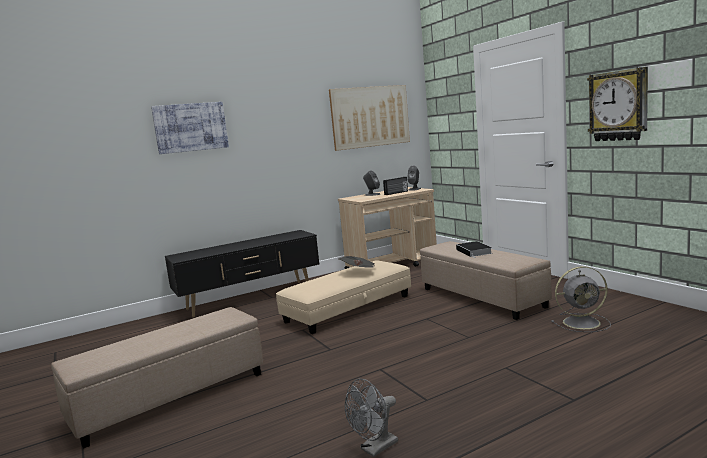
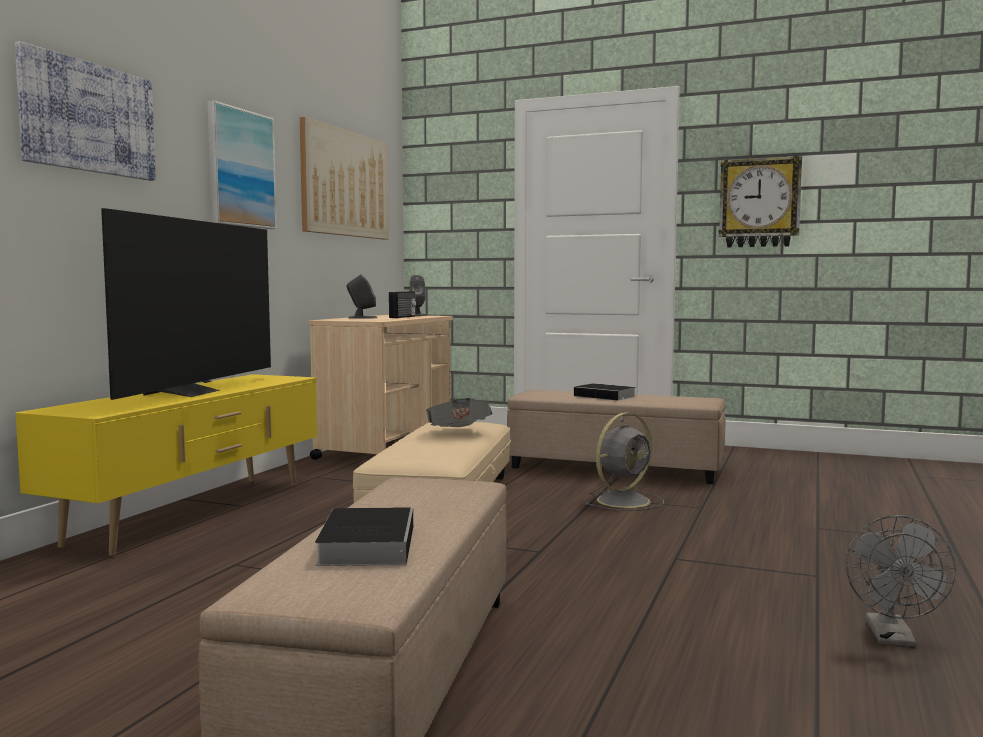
camera: 40 degrees left, 5 degrees down
(136, 344) = (367, 544): none -> book
(240, 246) = (190, 393): none -> television
(251, 299) = (195, 513): black tv stand -> yellow tv stand
(286, 128) = (240, 168): none -> picture
(583, 322) = (788, 477): grey fan -> grey fan (625, 500)

